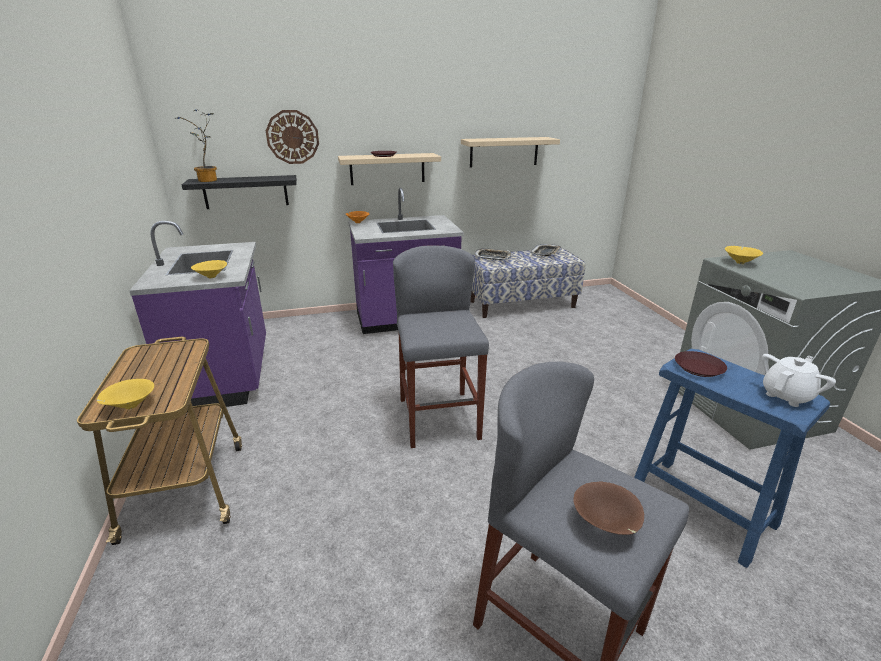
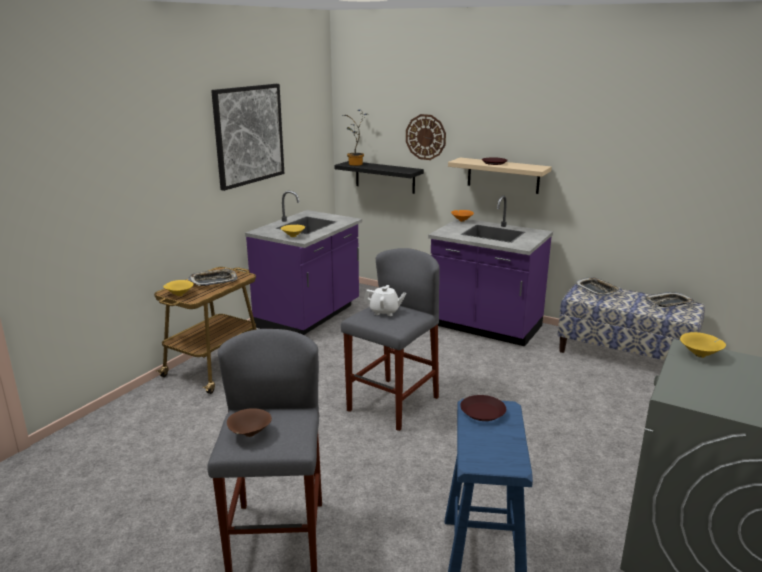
camera: 45 degrees right, 5 degrees down
(89, 141) = (249, 135): none -> picture
(156, 367) = (213, 281): none -> tray
(504, 152) = (634, 176): beige shelf -> none
(787, 395) = (500, 456): white teapot -> white teapot (384, 312)

